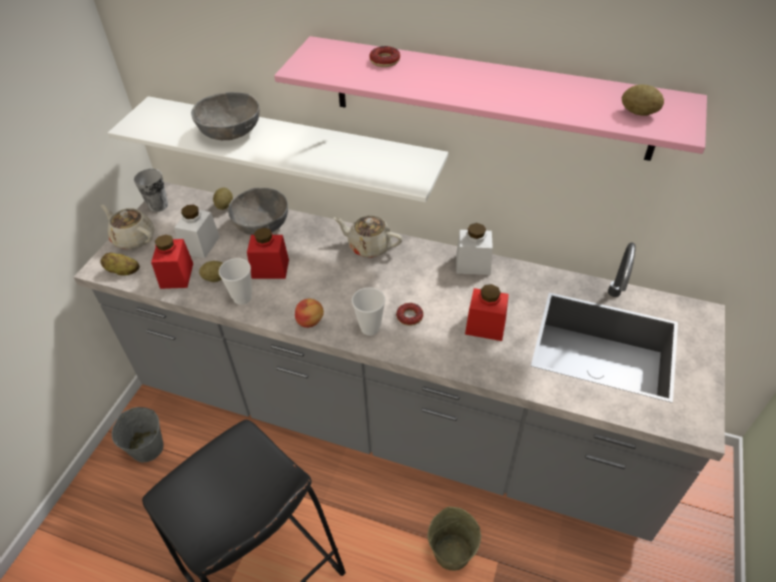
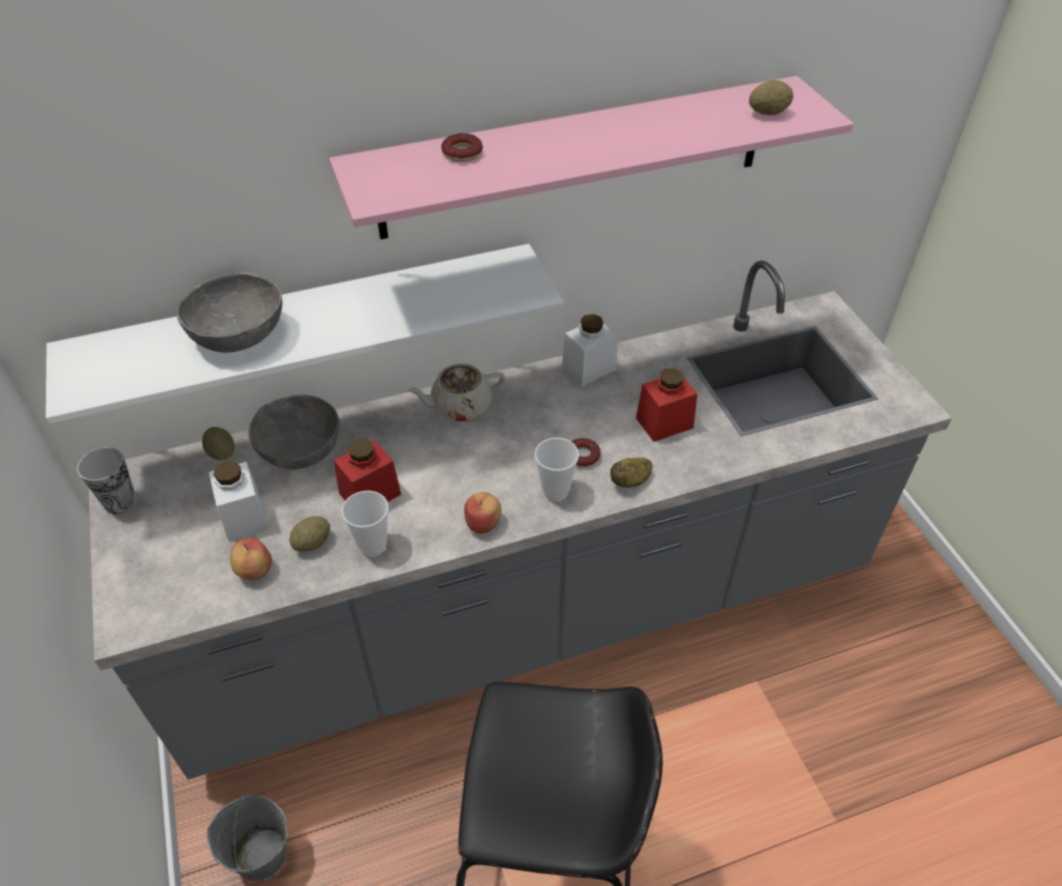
camera: 40 degrees left, 0 degrees up
(122, 271) = (166, 609): potato -> potato (631, 481)
(133, 238) = (132, 561): beige teapot -> none
(177, 275) = (253, 570): red jar -> apple
(452, 551) = (709, 703): beige bucket -> none

